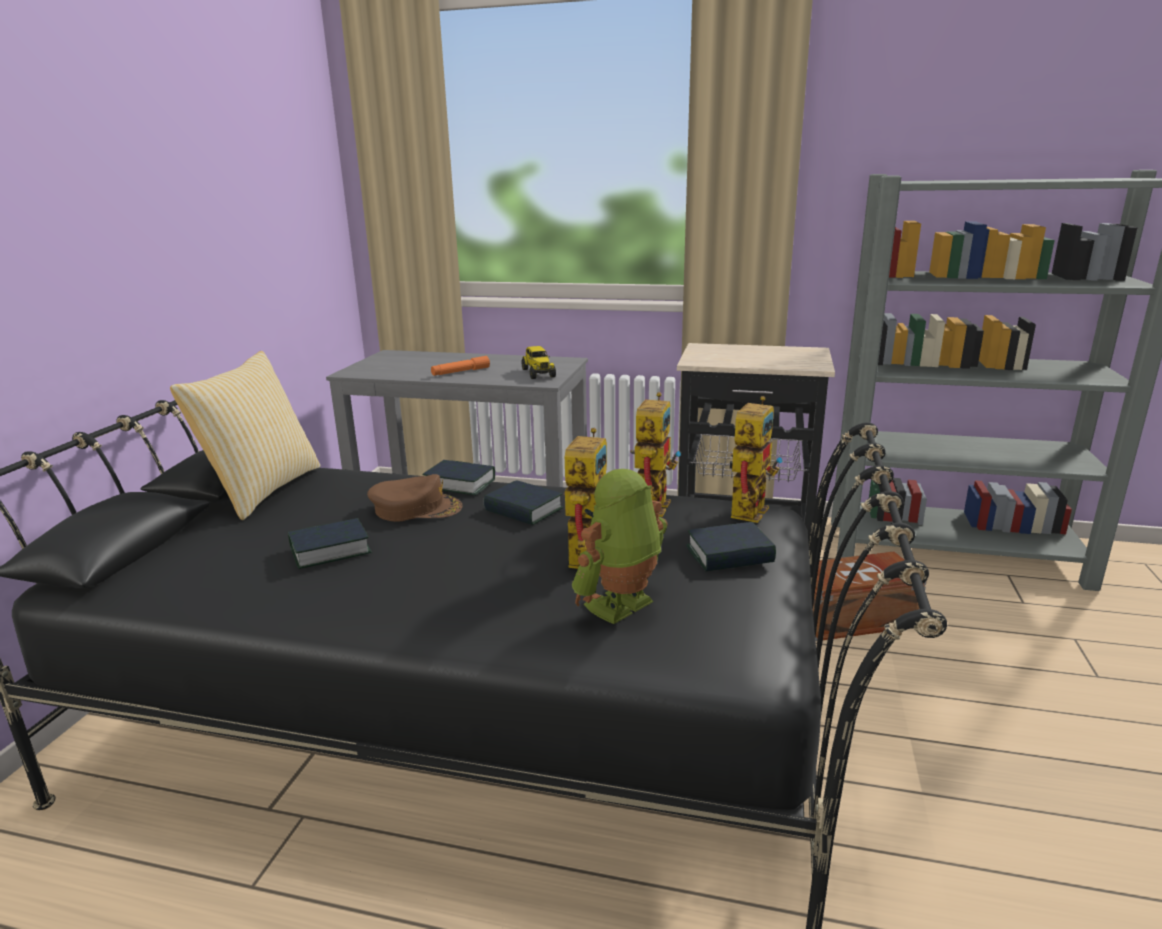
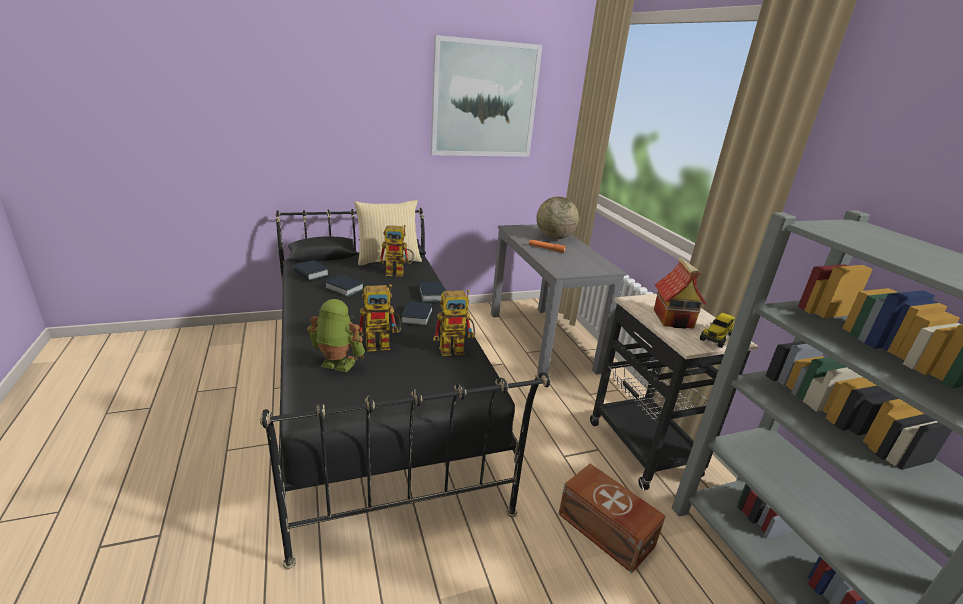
camera: 55 degrees right, 5 degrees up
(226, 150) = (484, 100): none -> picture
(416, 508) = (397, 293): brown cap -> none
(430, 360) = (554, 237): none -> globe
(538, 373) = (573, 267): toy truck -> toy truck (717, 337)
(729, 555) = (412, 385): book -> book (311, 274)
(748, 508) = (481, 381): toy robot -> toy robot (399, 273)
(753, 357) = (674, 319): none -> toy house

